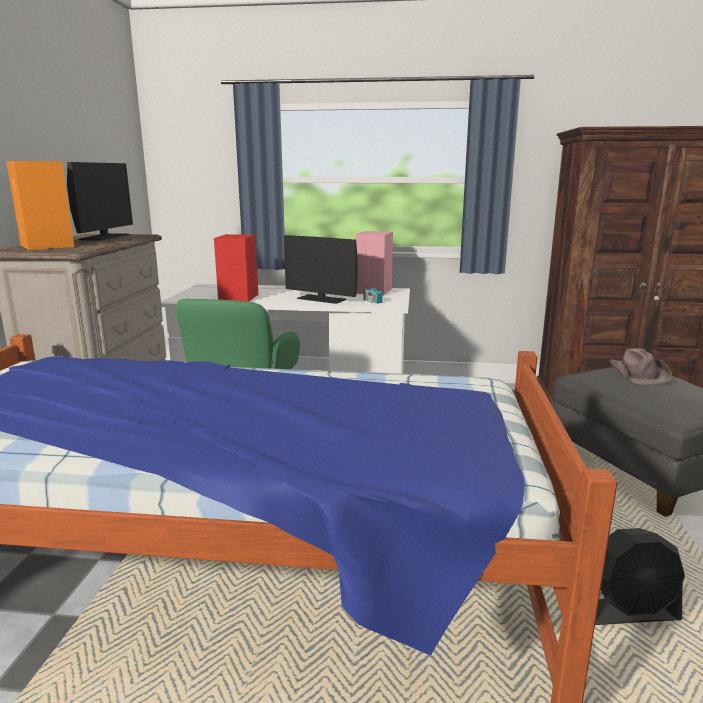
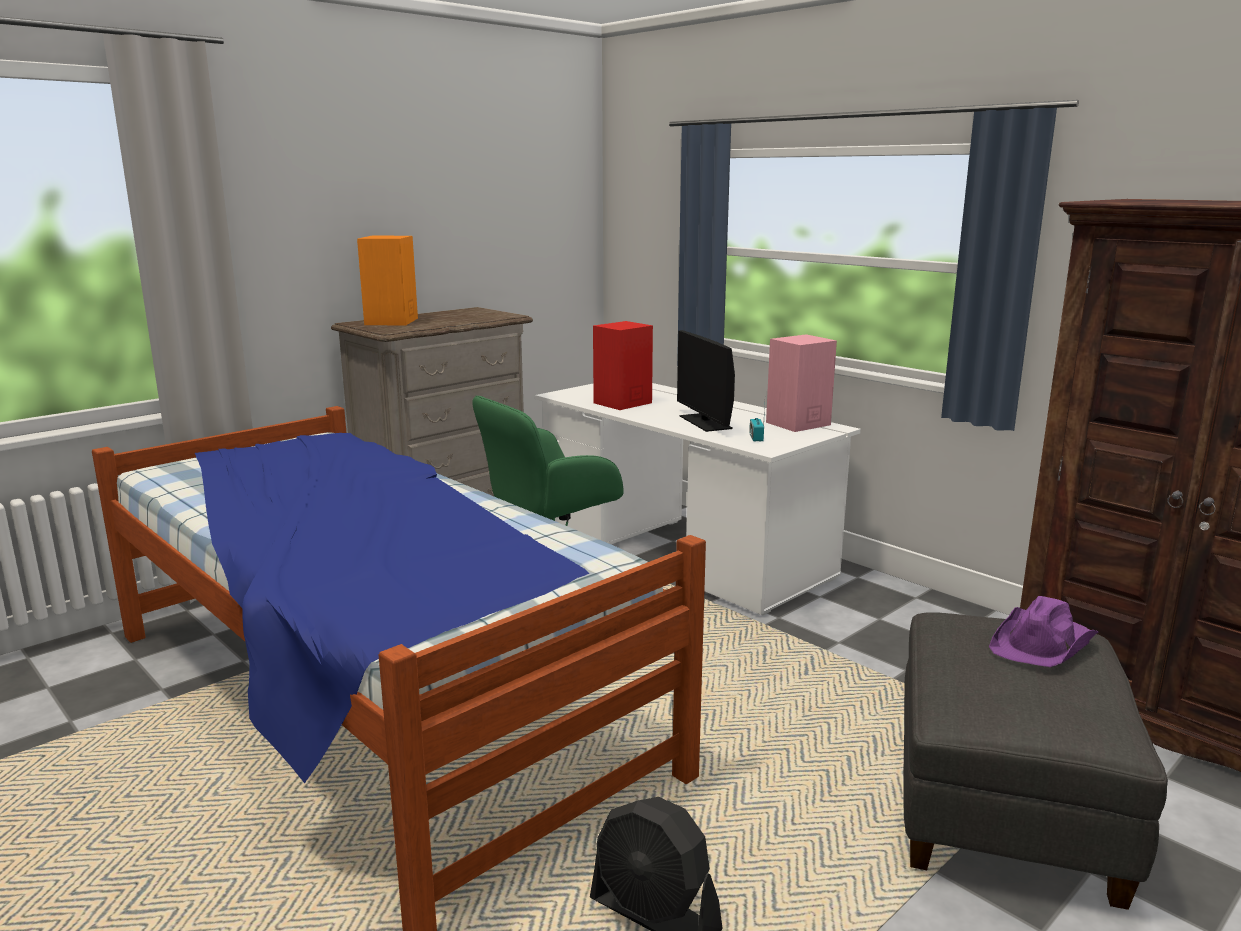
camera: 40 degrees right, 0 degrees up
(104, 237) = (471, 314): monitor -> none
(639, 374) = (1043, 643): brown hat -> purple hat

